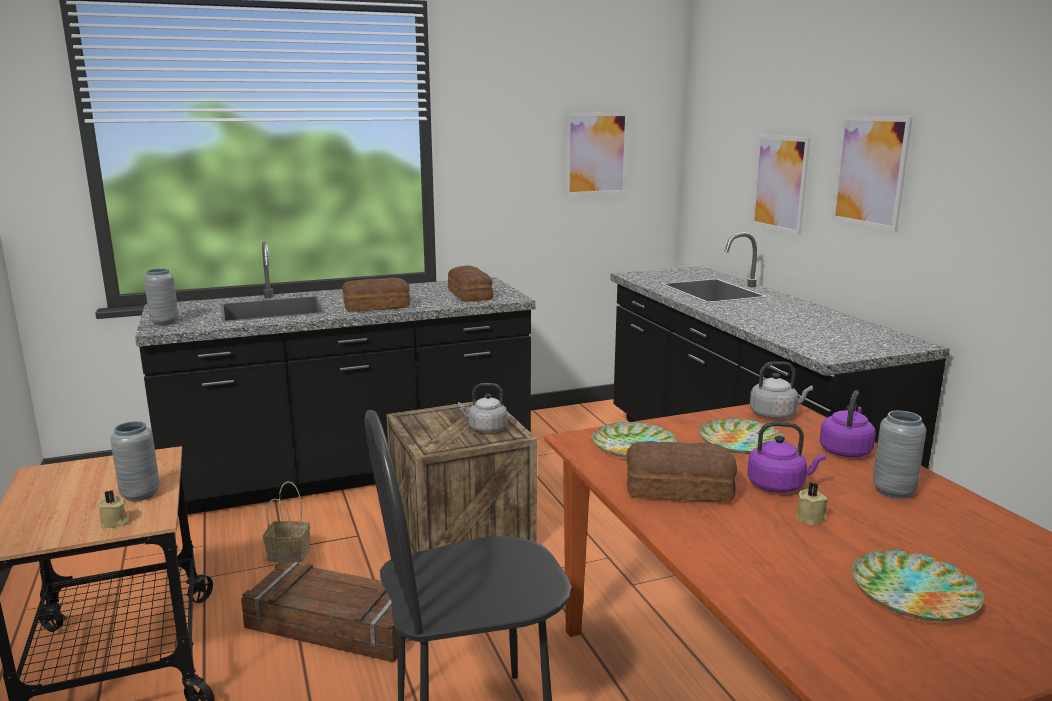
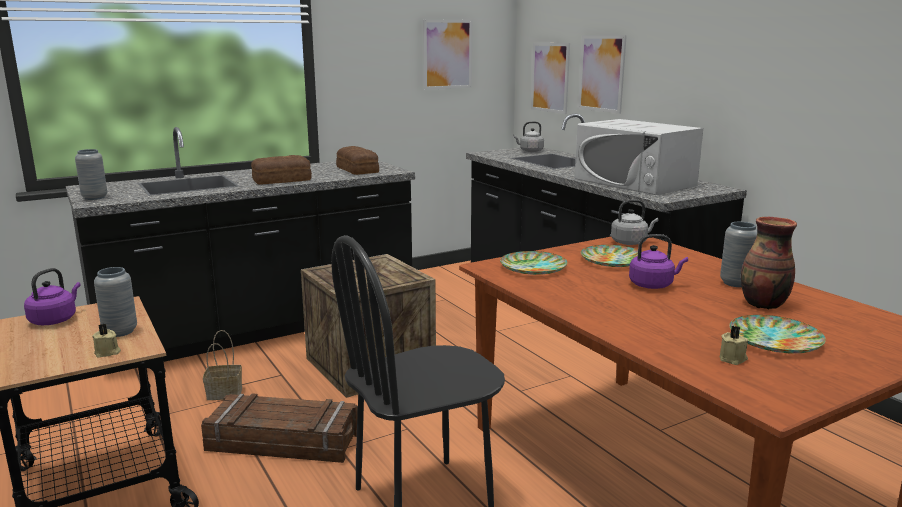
camera: 10 degrees left, 0 degrees up
(485, 428) = (390, 274): grey kettle -> grey kettle (530, 151)
(677, 488) = (579, 291): bread -> none
(802, 329) = (634, 182): none -> white microwave
(811, 518) = (685, 303): beige candle -> beige candle (733, 359)
(845, 450) = (691, 261): purple kettle -> purple kettle (55, 320)
(870, 171) = (677, 58): picture -> picture (550, 77)
(919, 530) = (762, 304): none -> vase

